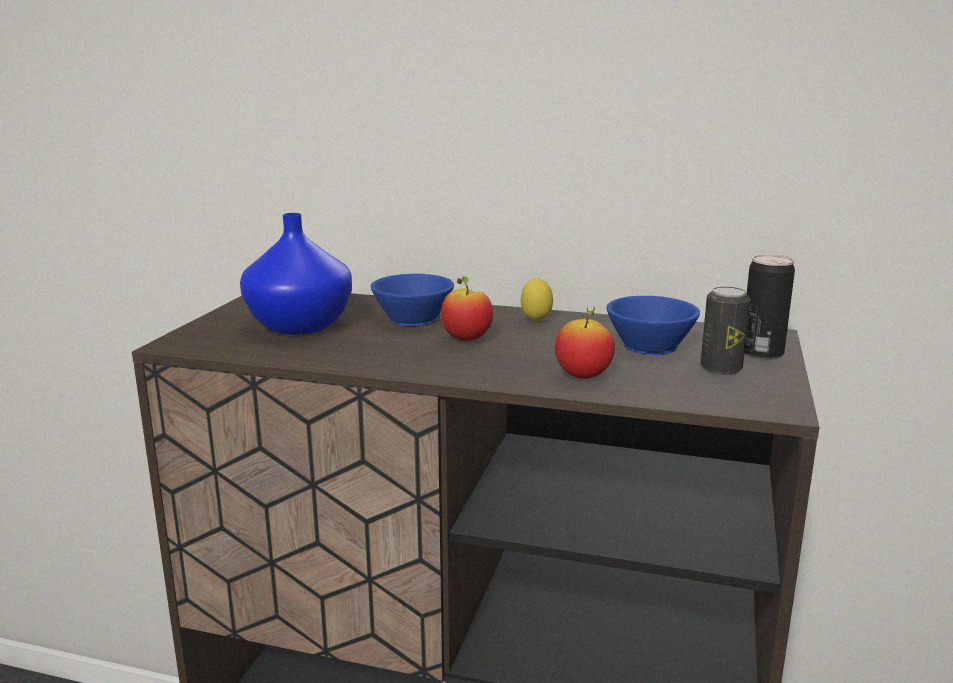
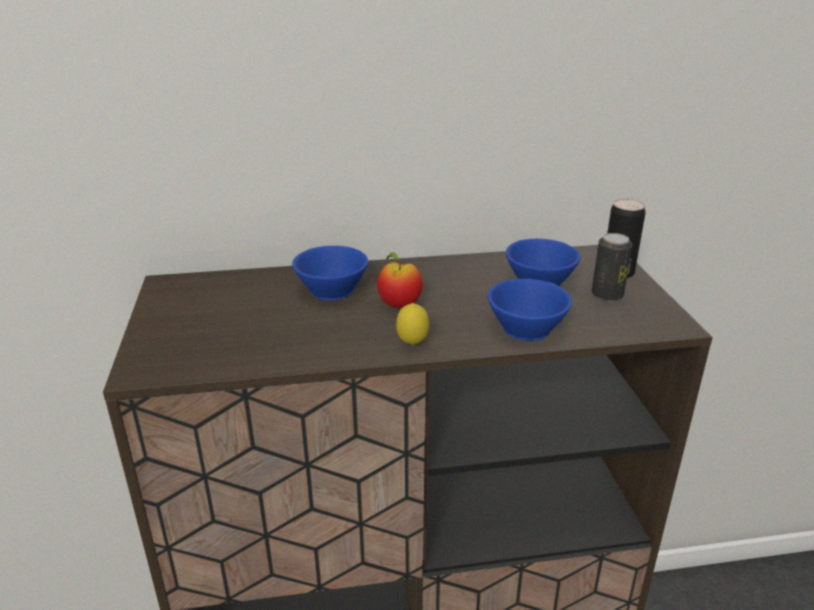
camera: 25 degrees left, 10 degrees up
(297, 326) = (237, 321): blue vase -> none
(536, 322) = (434, 273): lemon -> lemon (412, 344)
(583, 376) = (525, 326): apple -> blue cup

